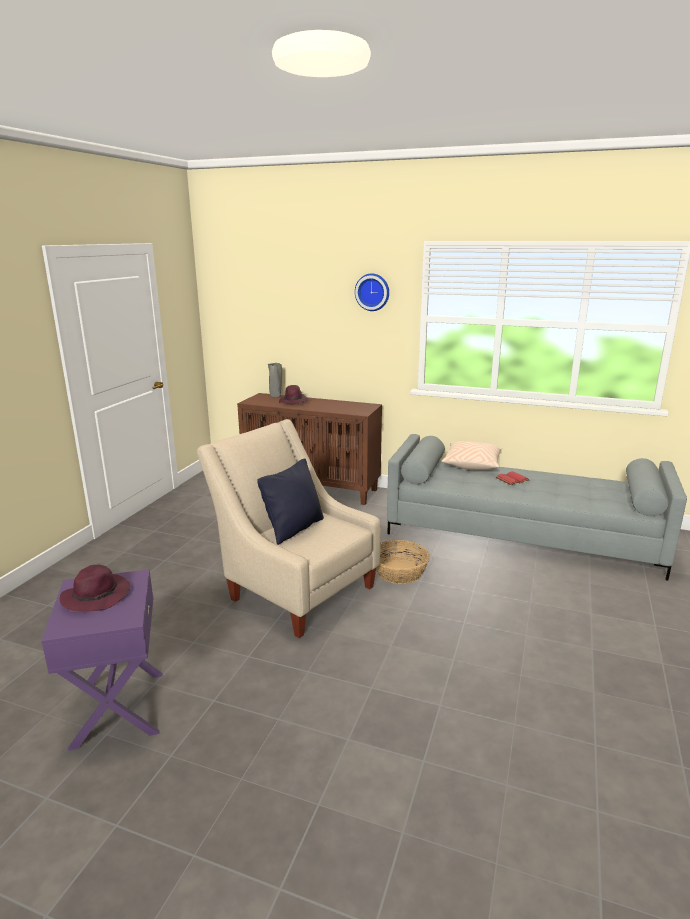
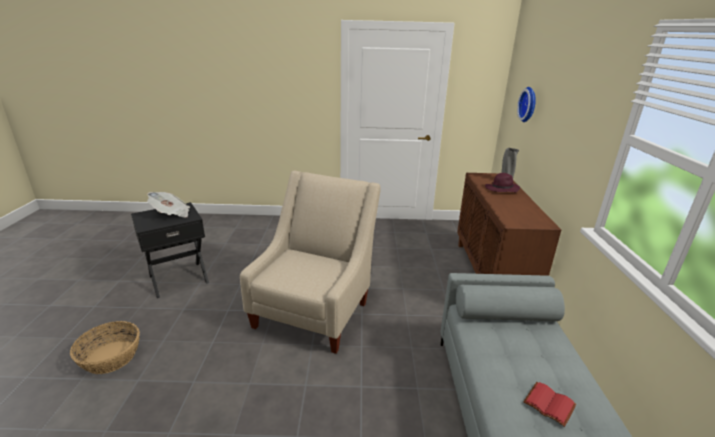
camera: 70 degrees right, 5 degrees up
(97, 596) = (171, 214): purple hat -> newspaper
(117, 709) = (178, 278): purple side table -> black side table
(294, 529) = (306, 261): black pillow -> none
(372, 292) = (595, 90): wall clock -> wall clock (529, 104)
(399, 572) = (369, 367): basket -> basket (110, 357)
(471, 464) = (566, 354): beige pillow -> none

